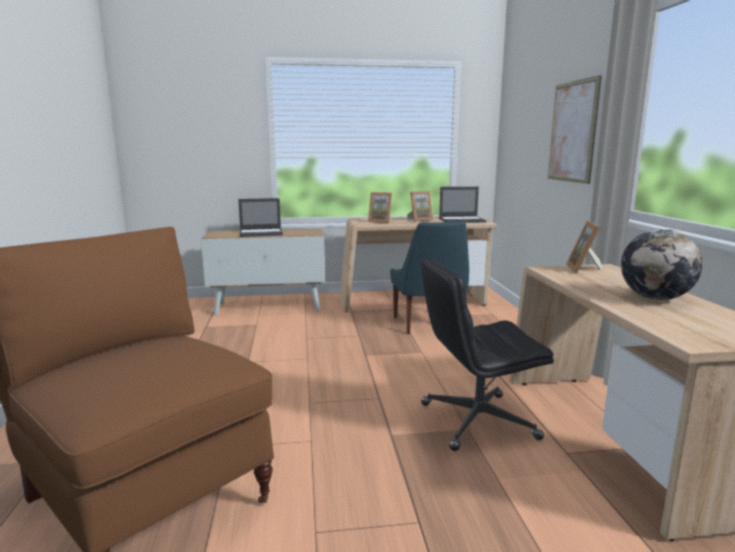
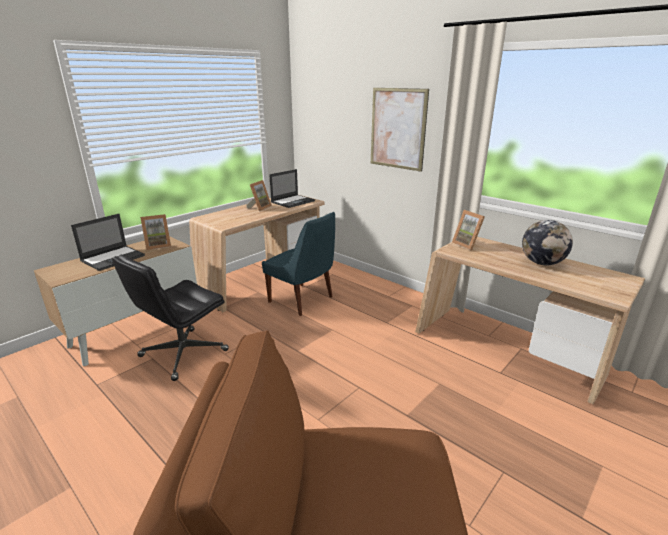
camera: 40 degrees left, 10 degrees up
(380, 221) = (231, 217): picture frame -> picture frame (158, 245)
(476, 421) = (436, 374): black office chair -> black office chair (183, 354)

